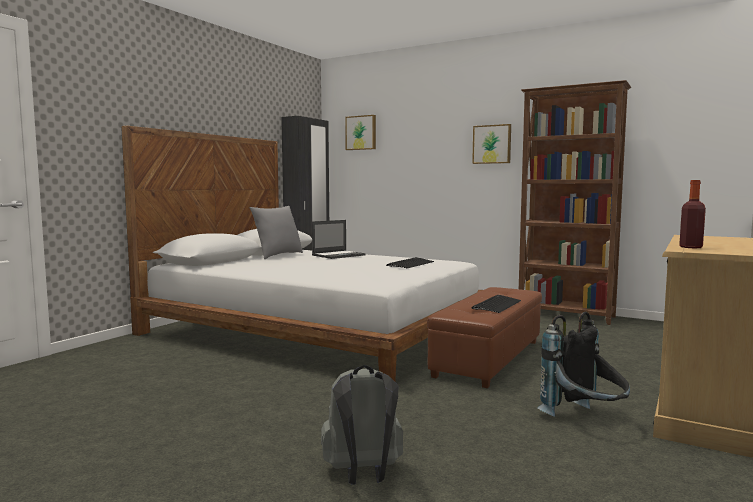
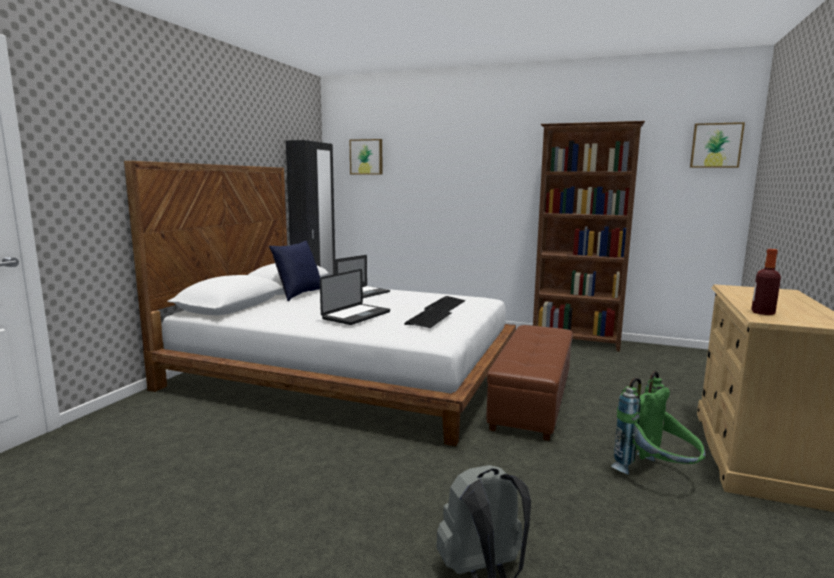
camera: 10 degrees left, 5 degrees up
(277, 255) = (298, 294): grey pillow -> blue pillow
(317, 267) = (356, 315): none -> laptop
(492, 144) = (504, 174): picture -> picture (716, 145)
(496, 305) = (545, 352): keyboard -> keyboard (428, 319)
(585, 421) = (656, 476): black backpack -> green backpack

